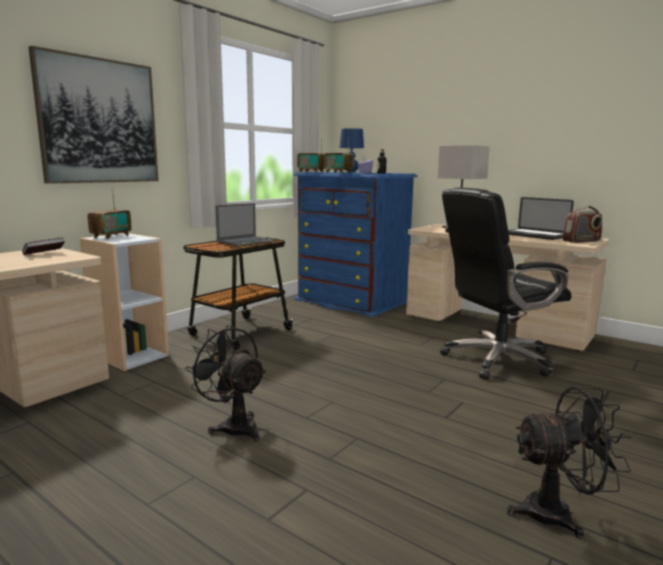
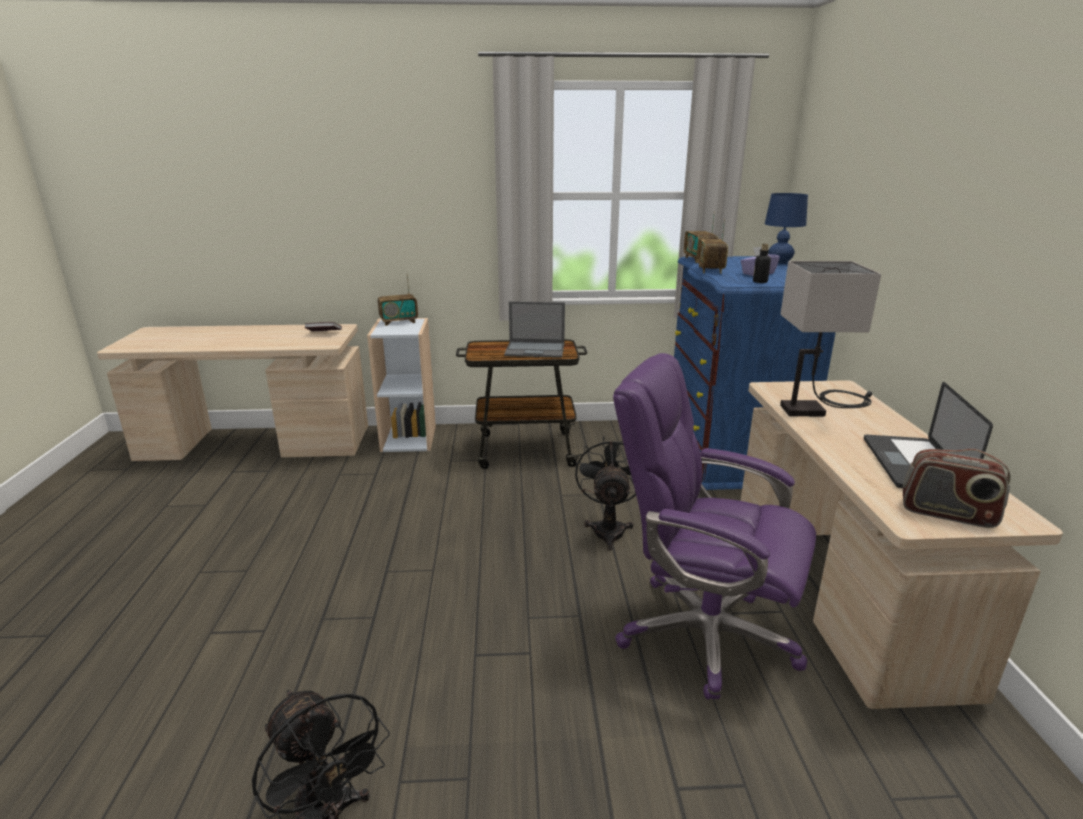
camera: 50 degrees right, 10 degrees up
(99, 121) = (403, 204): picture -> none
(233, 425) = (337, 545): black fan -> black fan (608, 528)
(497, 360) = (703, 634): black office chair -> purple office chair

